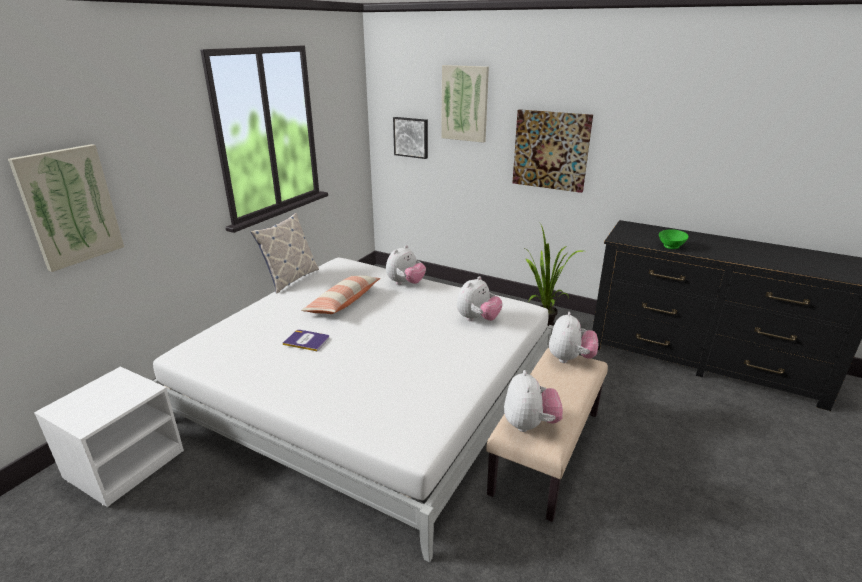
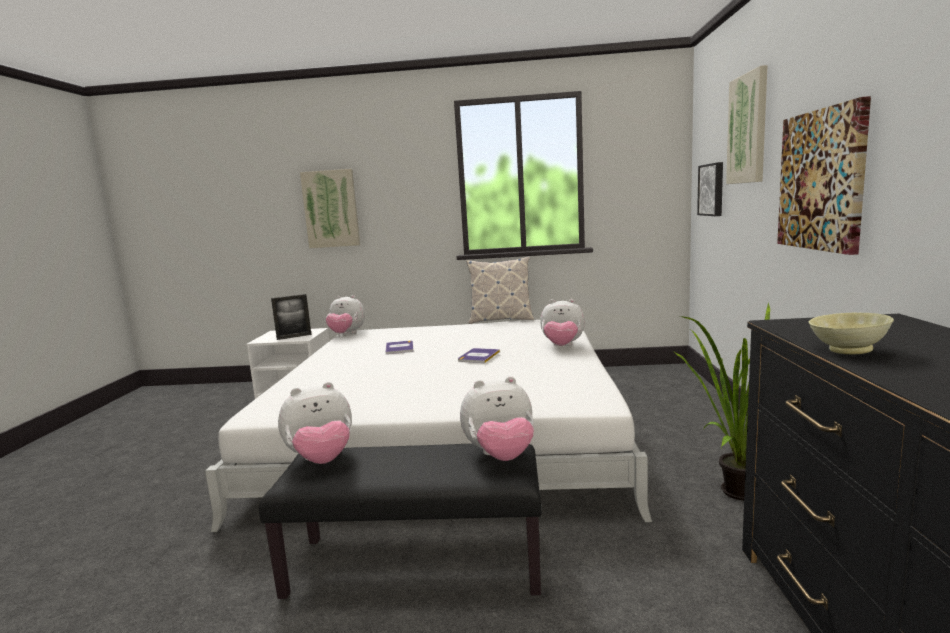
camera: 65 degrees right, 15 degrees down
(122, 395) = (294, 337): none -> picture frame
(343, 302) = (482, 340): pillow -> none
(389, 315) = (478, 356): none -> book
(477, 319) = (527, 387): plush toy -> plush toy (346, 334)
(546, 450) = (416, 564): beige bench -> black bench
(670, 247) = (846, 350): green bowl -> beige bowl

